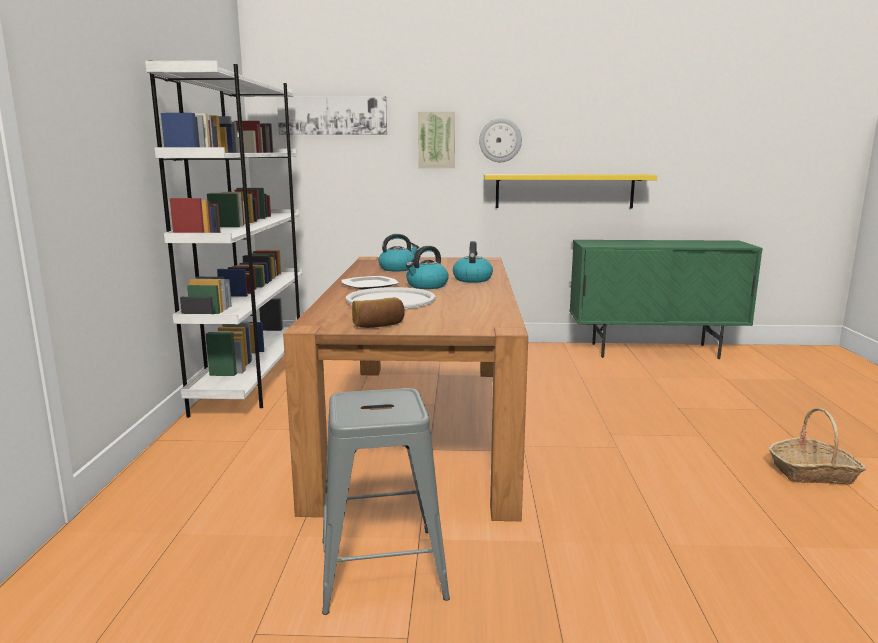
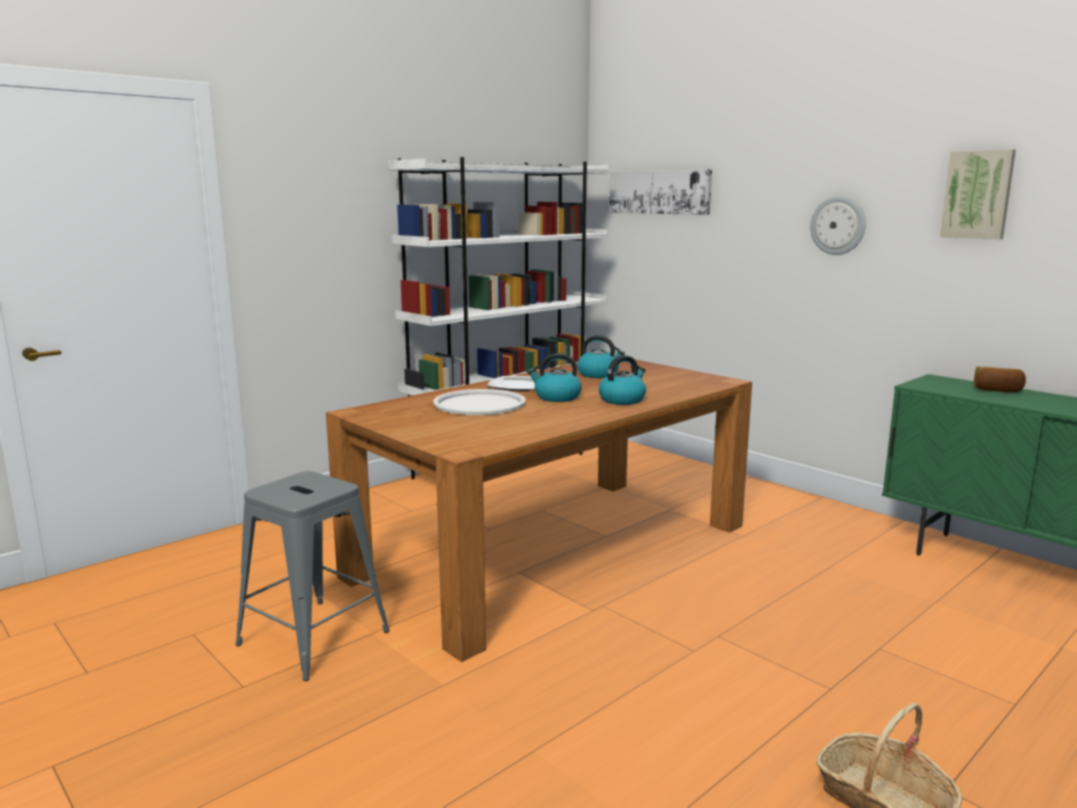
camera: 45 degrees right, 0 degrees up
(379, 325) = (394, 423): bread -> bread (997, 390)
(436, 140) = (761, 223): picture -> picture (978, 194)
(564, 191) = (922, 301): yellow shelf -> none

